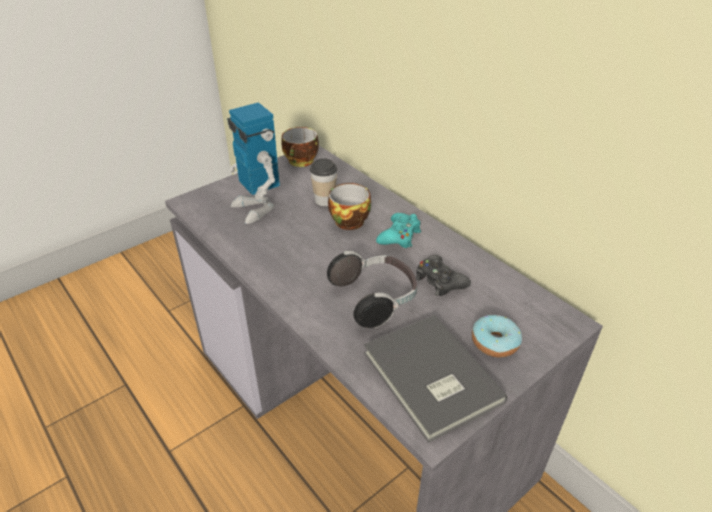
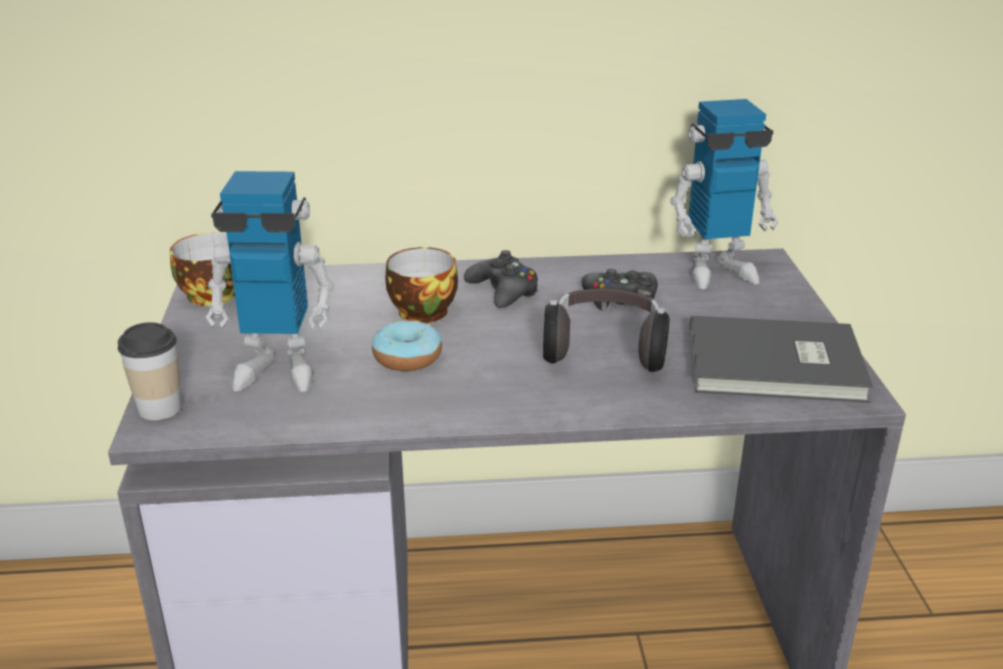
camera: 55 degrees left, 10 degrees down
(324, 200) = (346, 312): cup -> cup (160, 408)
(399, 236) = (503, 291): turquoise game controller -> black game controller
(495, 342) = (754, 308): donut -> donut (407, 357)
(526, 306) = (717, 271): none -> toy robot

